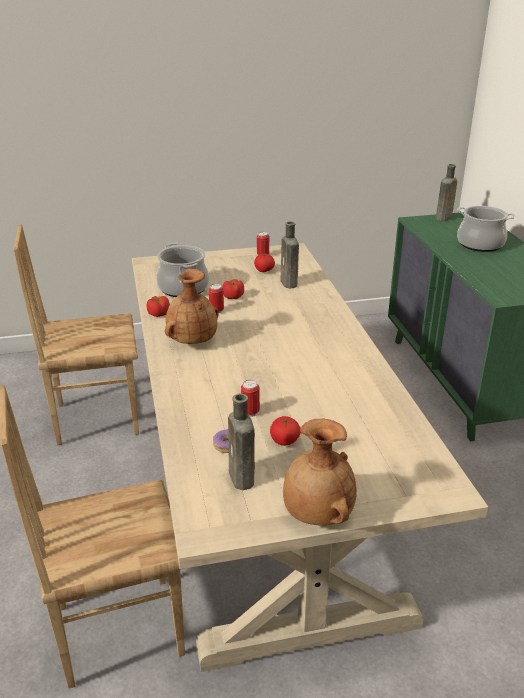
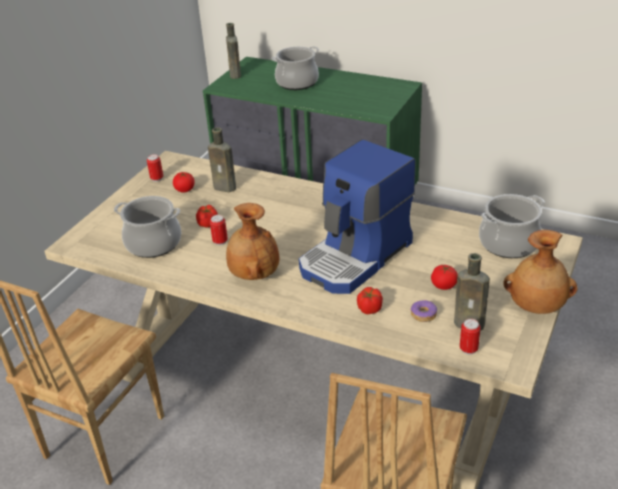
camera: 50 degrees left, 5 degrees up
(158, 314) = (182, 275): tomato -> tomato (369, 309)
(250, 412) = (392, 286): can -> can (468, 349)
(270, 378) = (356, 257): none -> coffee machine
(404, 456) = (508, 243): none -> cooking pot

